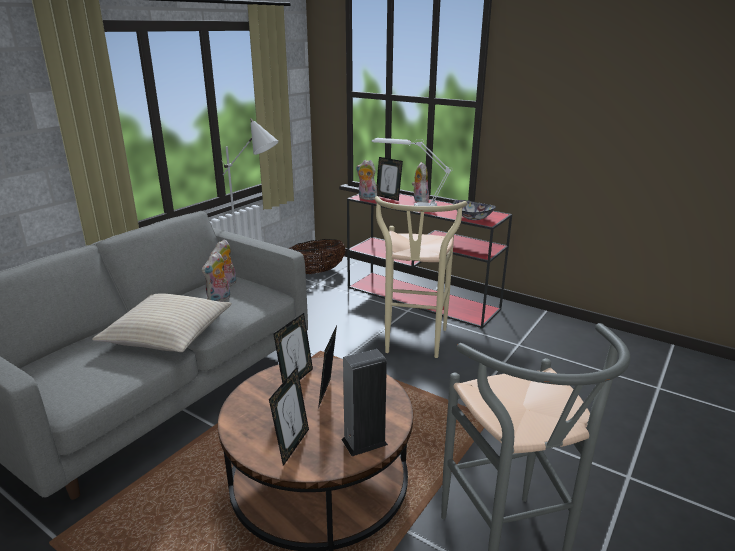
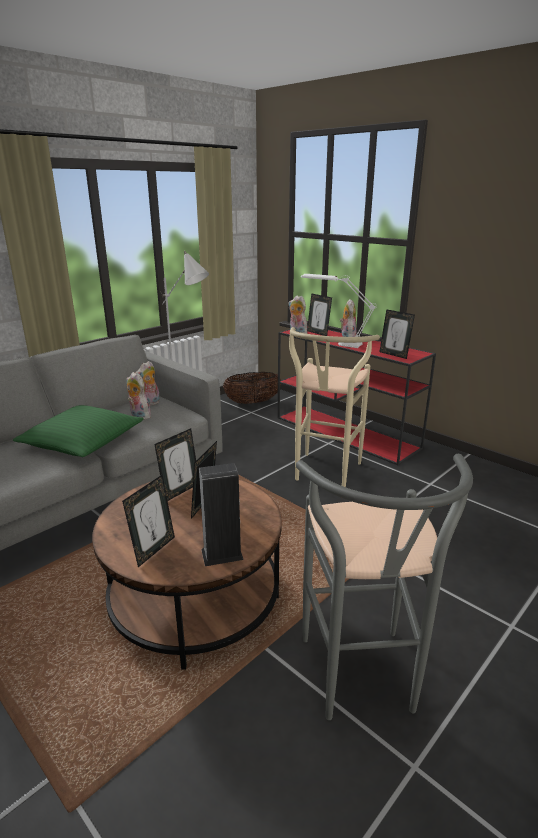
camera: 10 degrees right, 0 degrees up
(168, 334) = (82, 442): beige pillow -> green pillow
(219, 300) = (138, 416): plush toy -> plush toy turned 90 degrees clockwise
(473, 218) = (394, 354): bowl -> picture frame

